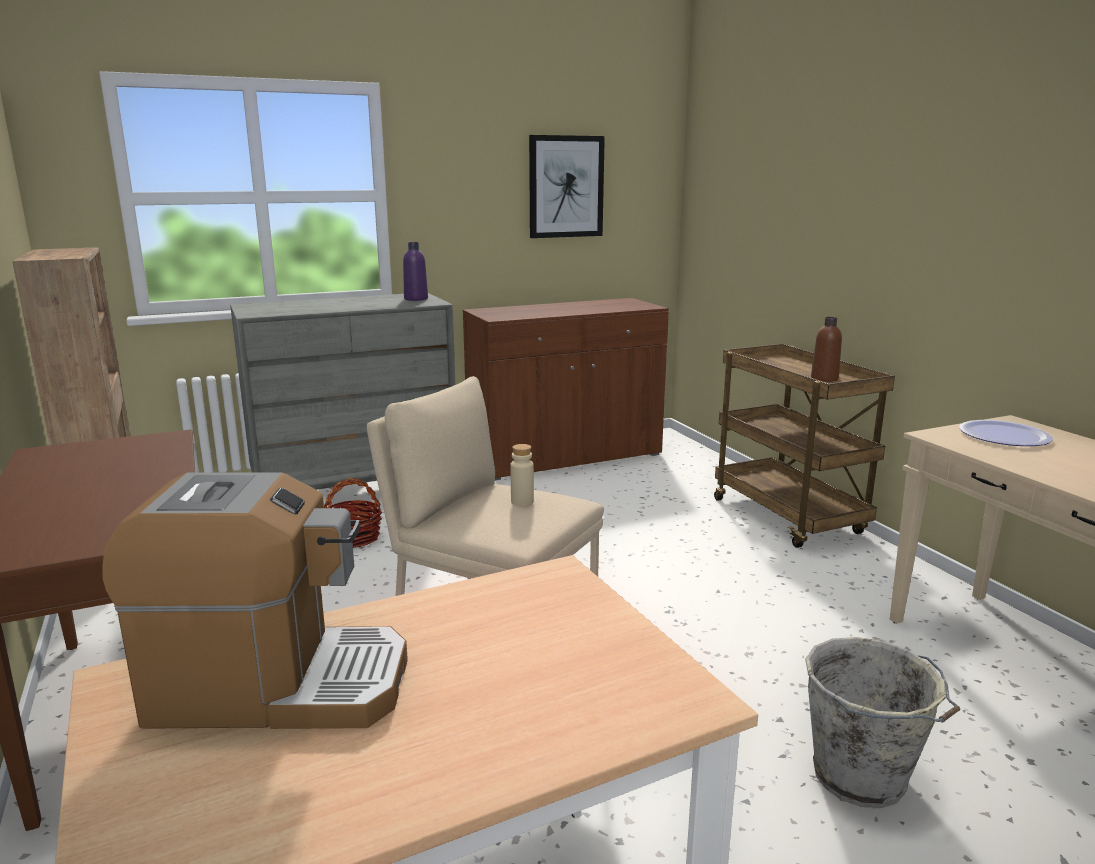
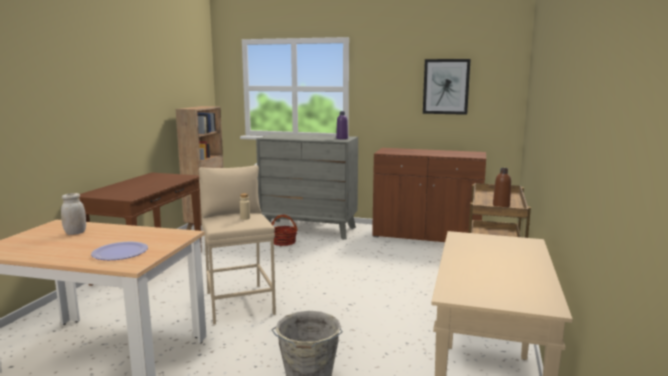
camera: 40 degrees right, 5 degrees down
(278, 685) = (75, 233): coffee machine -> white jar
(1004, 436) = (497, 244): plate -> plate (120, 252)

